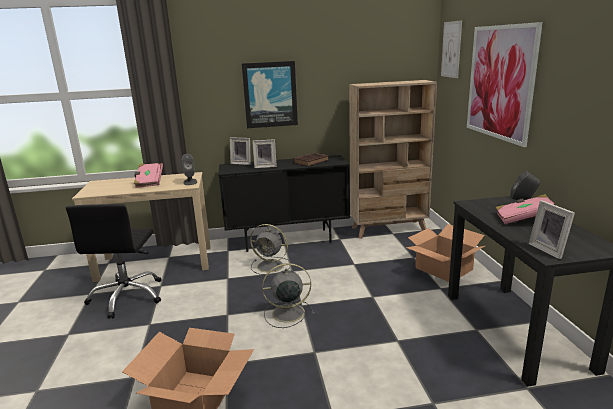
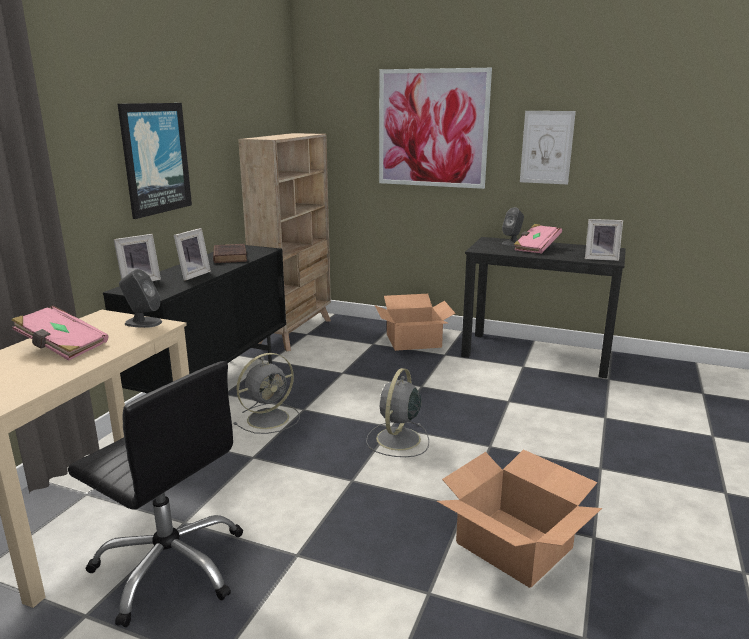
camera: 60 degrees left, 0 degrees up
(451, 49) = (328, 95): picture -> picture (546, 147)

